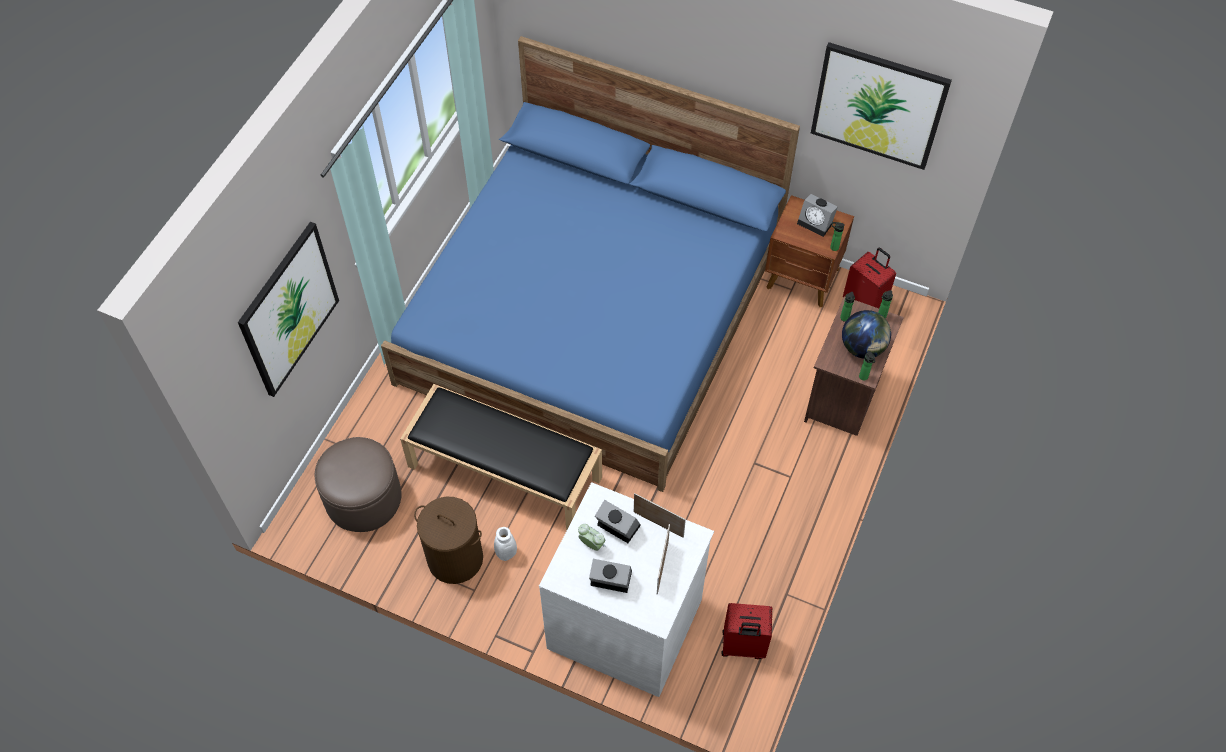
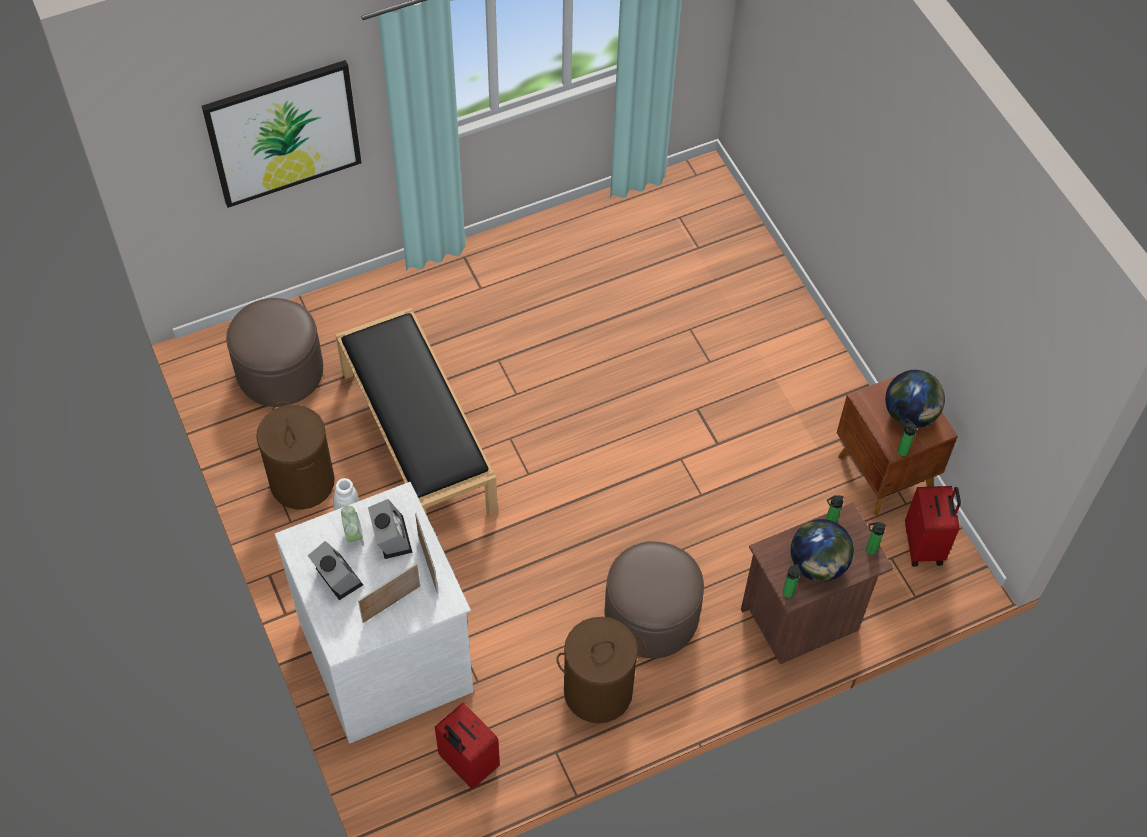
camera: 40 degrees right, 0 degrees up
(592, 313) = (641, 356): blue bed -> none
(758, 466) = (651, 616): none -> brown ottoman
(773, 537) = (597, 691): none -> brown laundry basket
(816, 223) = (910, 414): alarm clock -> globe
(878, 105) = (1005, 315): picture -> none

